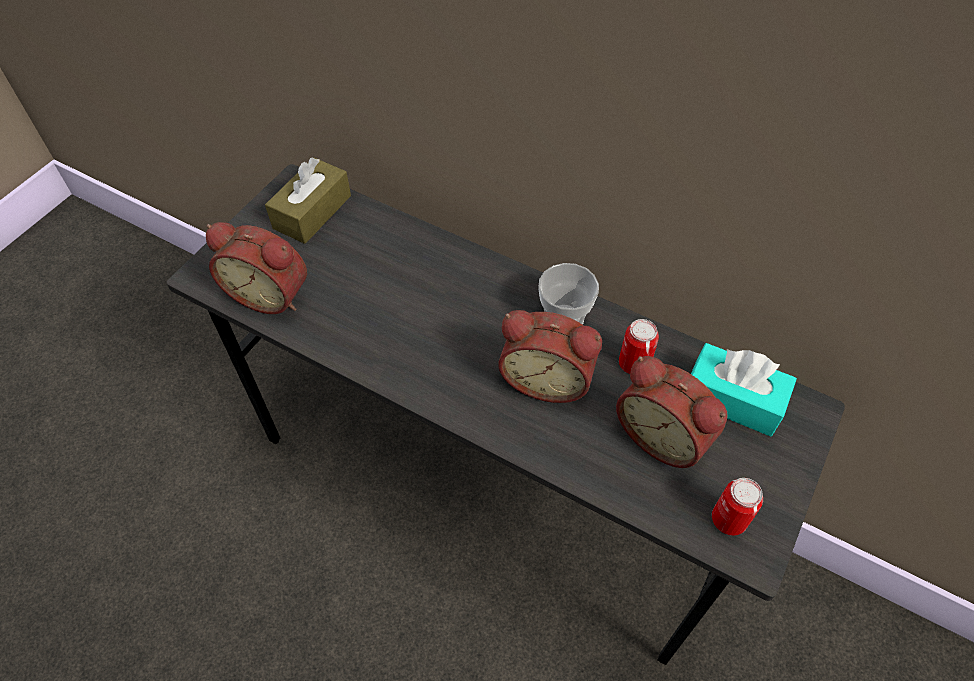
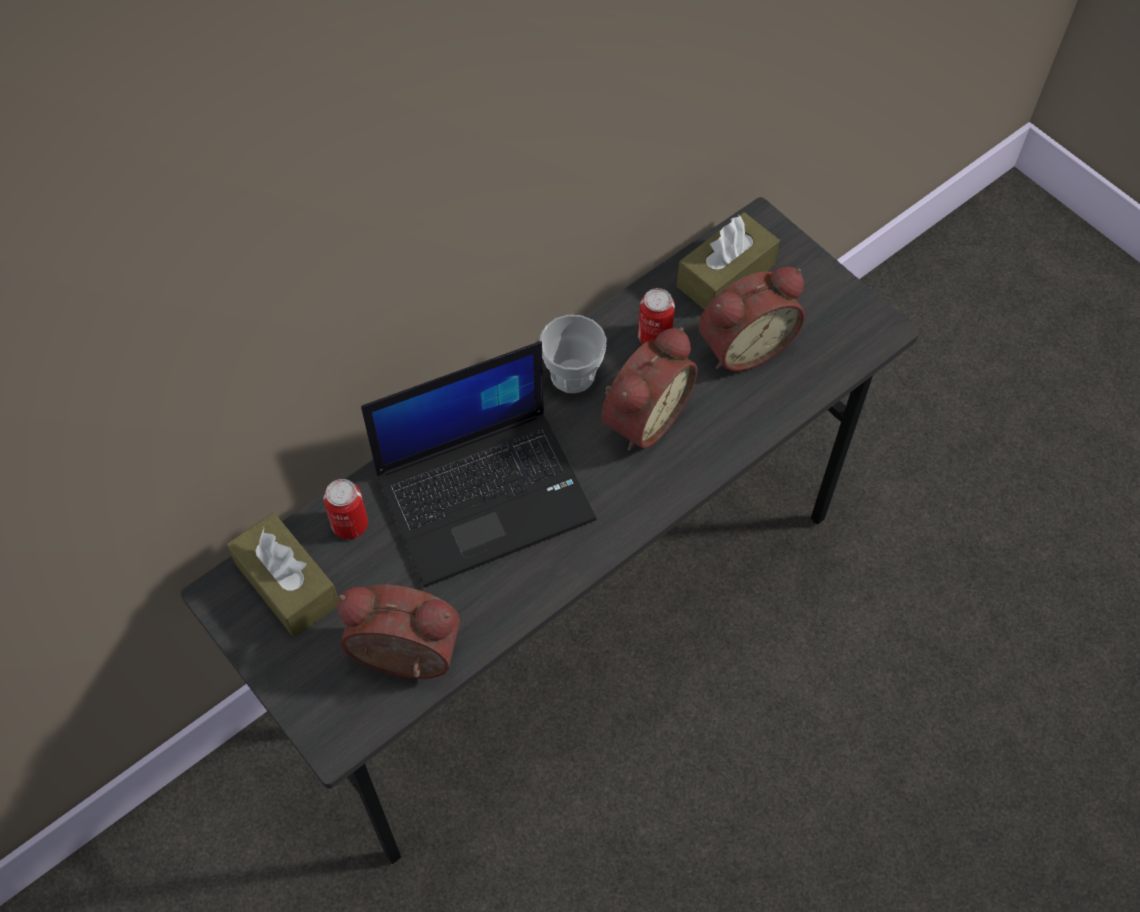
camera: 70 degrees left, 5 degrees up
(271, 293) = (404, 660): alarm clock -> alarm clock turned 120 degrees counterclockwise
(427, 297) = (486, 494): none -> laptop
(729, 519) = (843, 332): can -> can (350, 524)
(733, 399) = (725, 276): turquoise tissue box -> brown tissue box

